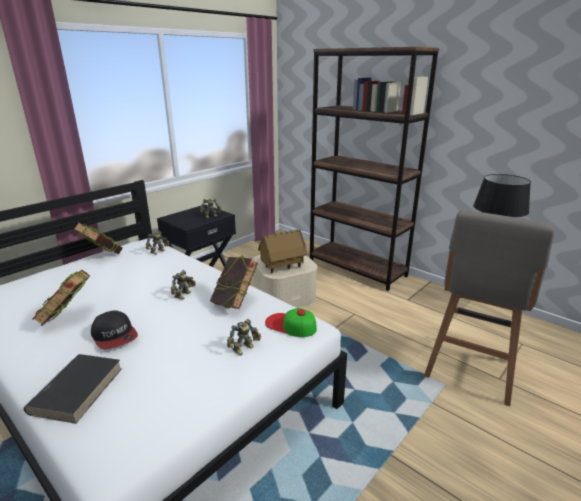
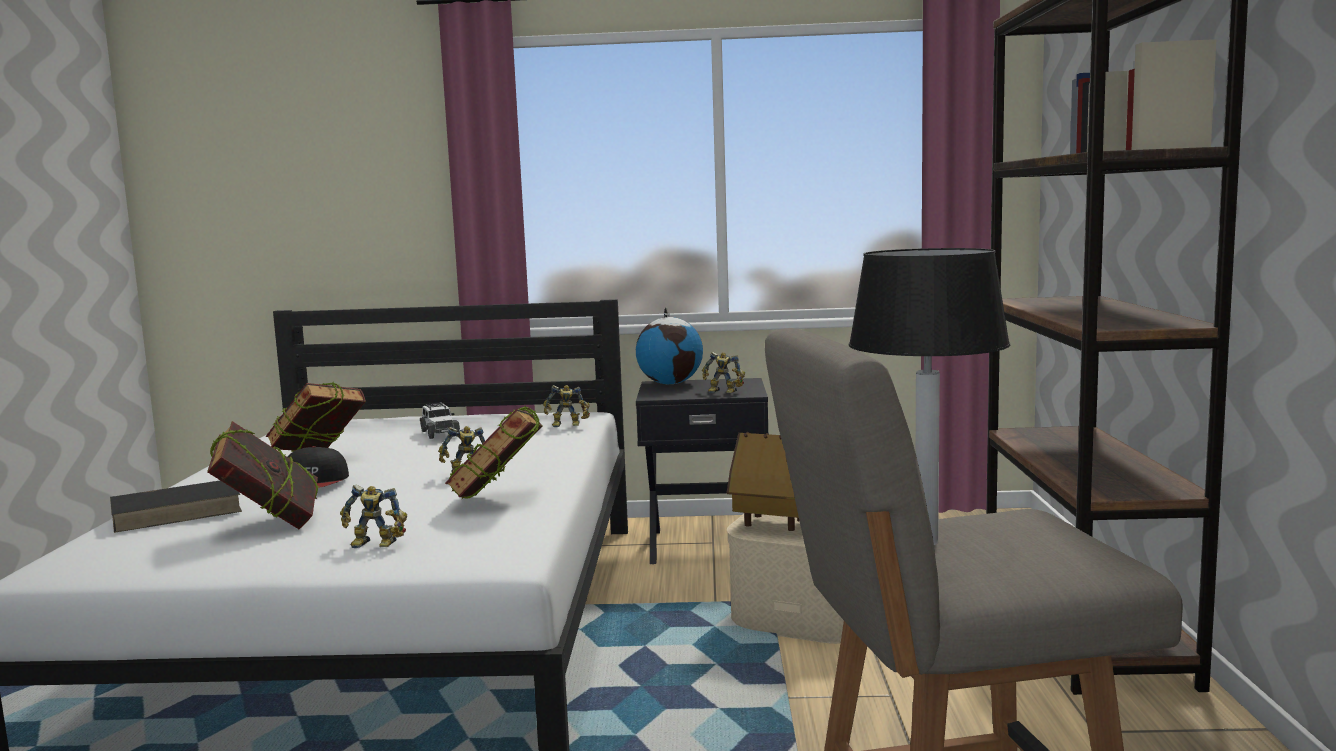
camera: 50 degrees right, 15 degrees down
(98, 277) = (439, 433): none -> toy car
(102, 256) = (497, 416): book -> book (270, 525)
(175, 216) = (670, 383): none -> globe
(290, 325) = (487, 545): cap -> none

